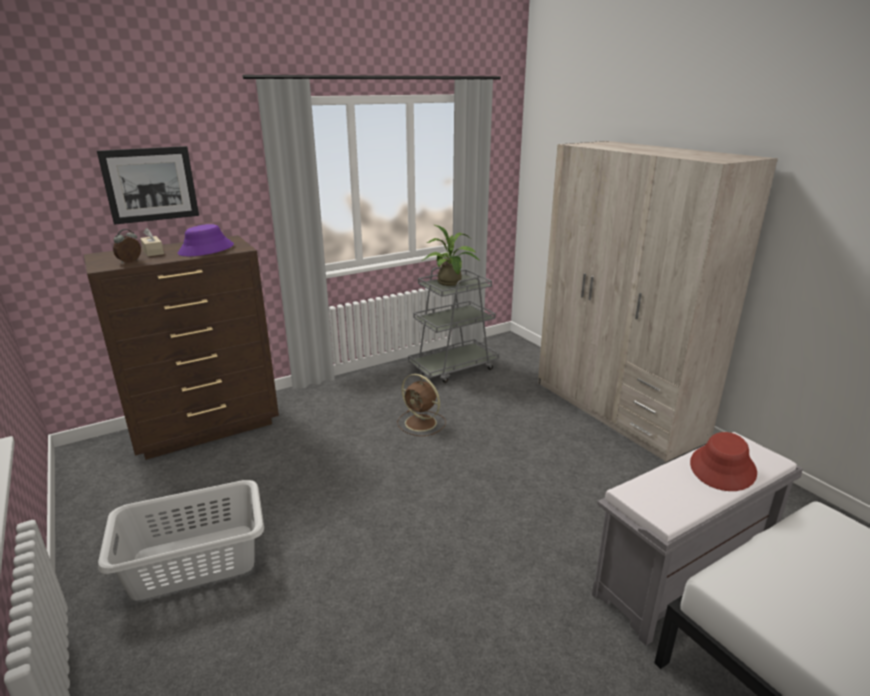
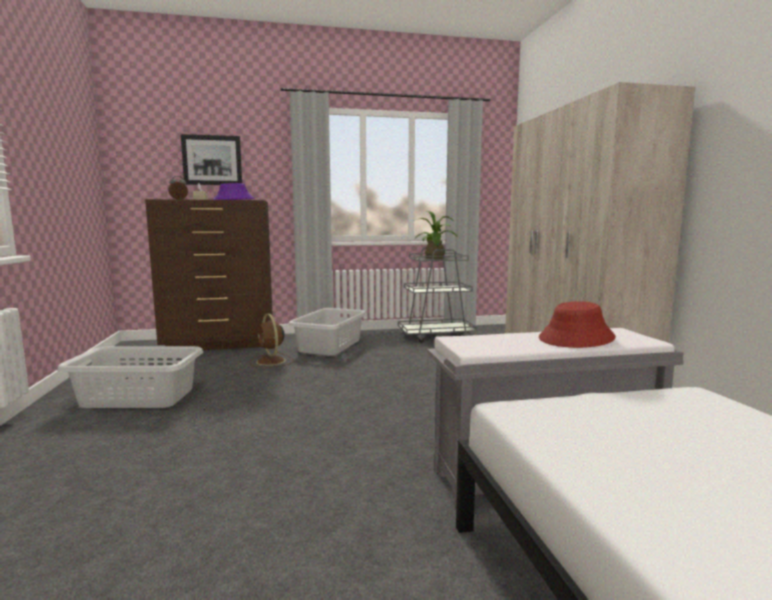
camera: 20 degrees right, 15 degrees down
(349, 407) = (330, 346): none -> grey laundry basket
(422, 423) = (379, 359): brown fan -> brown fan (271, 361)

